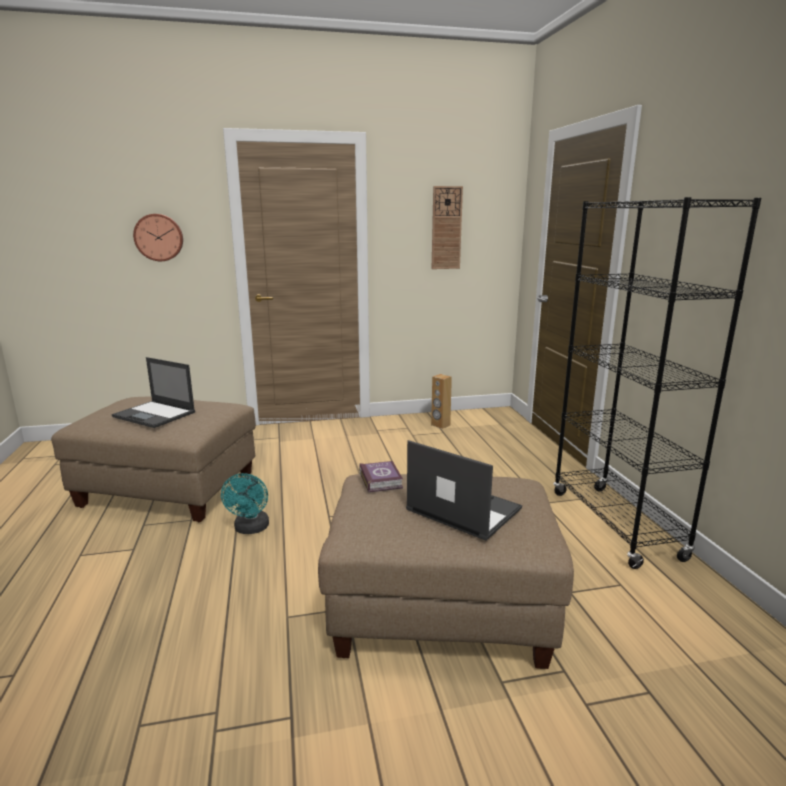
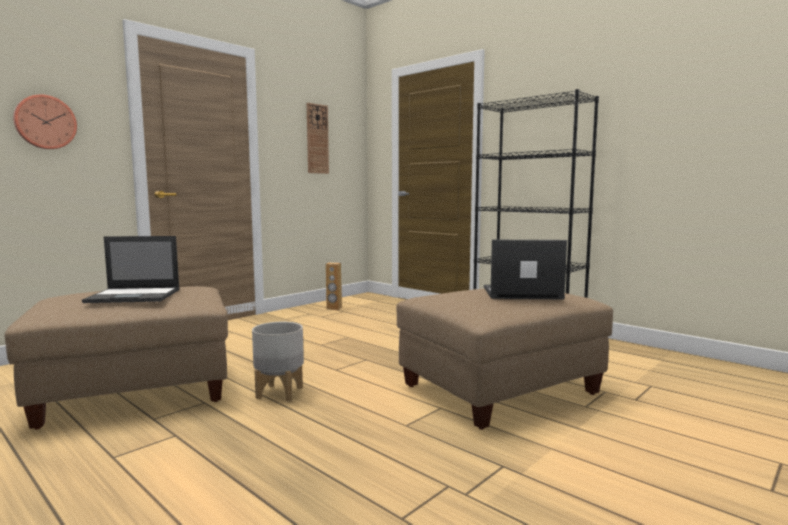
camera: 35 degrees left, 10 degrees down
(250, 529) = (279, 392): turquoise fan -> grey planter
(381, 480) = (441, 293): book -> none

